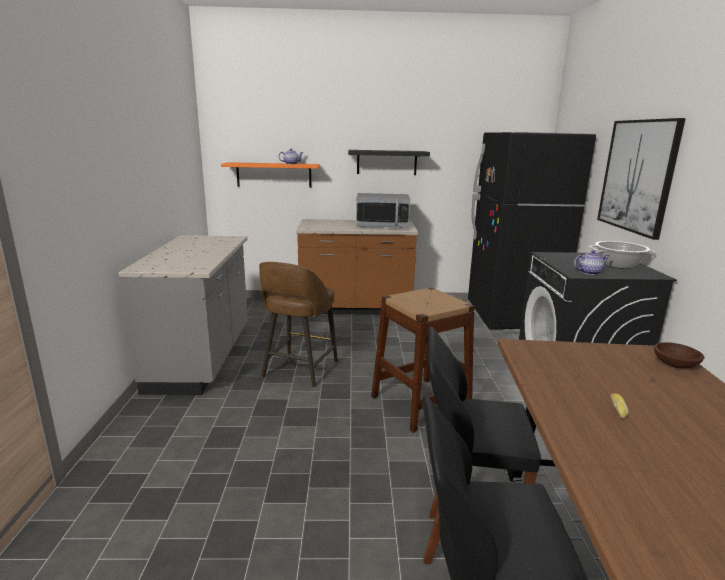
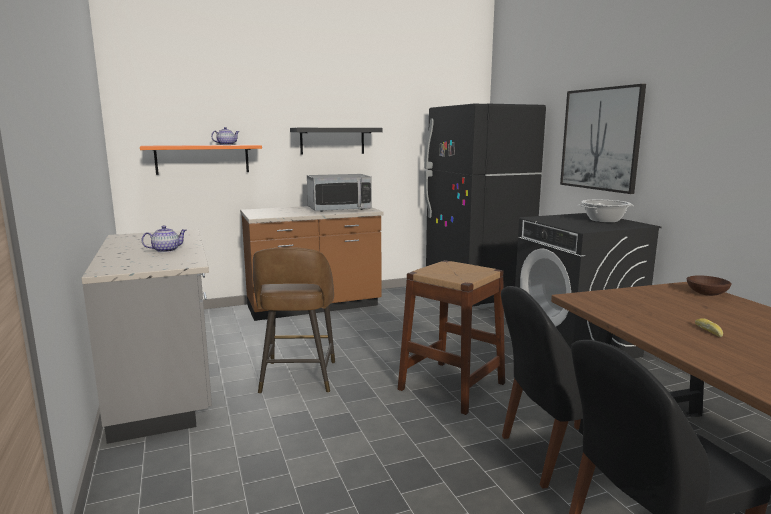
camera: 20 degrees left, 5 degrees down
(589, 272) = (591, 227): teapot -> teapot (165, 250)

